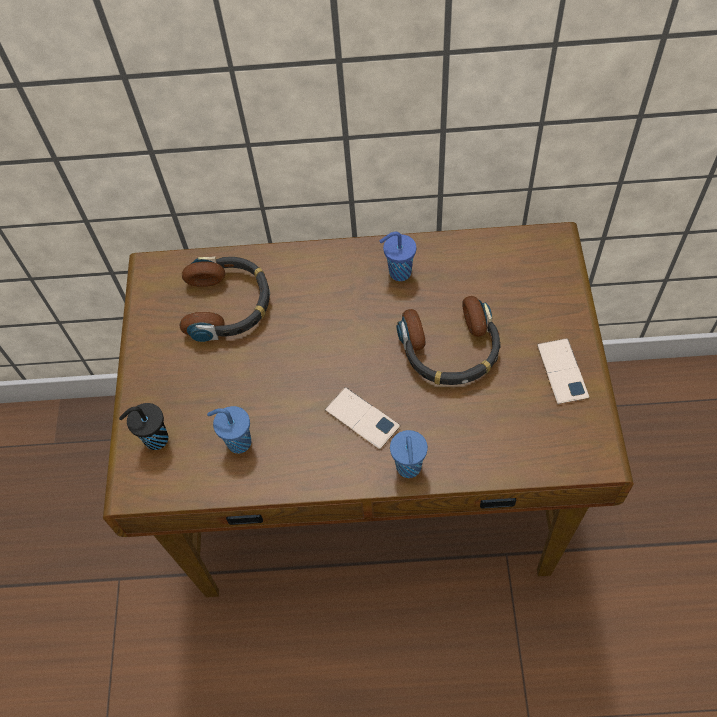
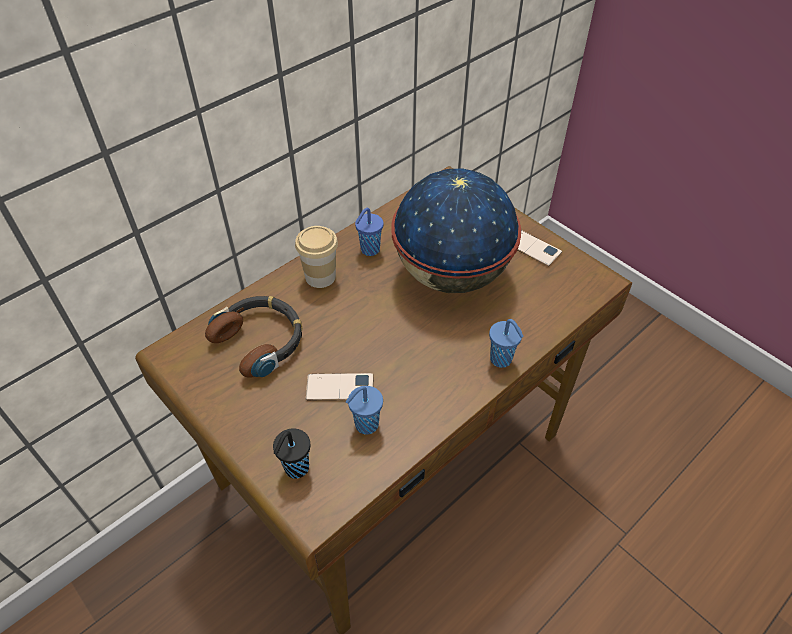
camera: 45 degrees left, 10 degrees down
(330, 273) = (320, 276): none -> cup
(362, 418) = (438, 350): phone -> phone (340, 387)
(450, 350) = (452, 275): headphones -> globe

